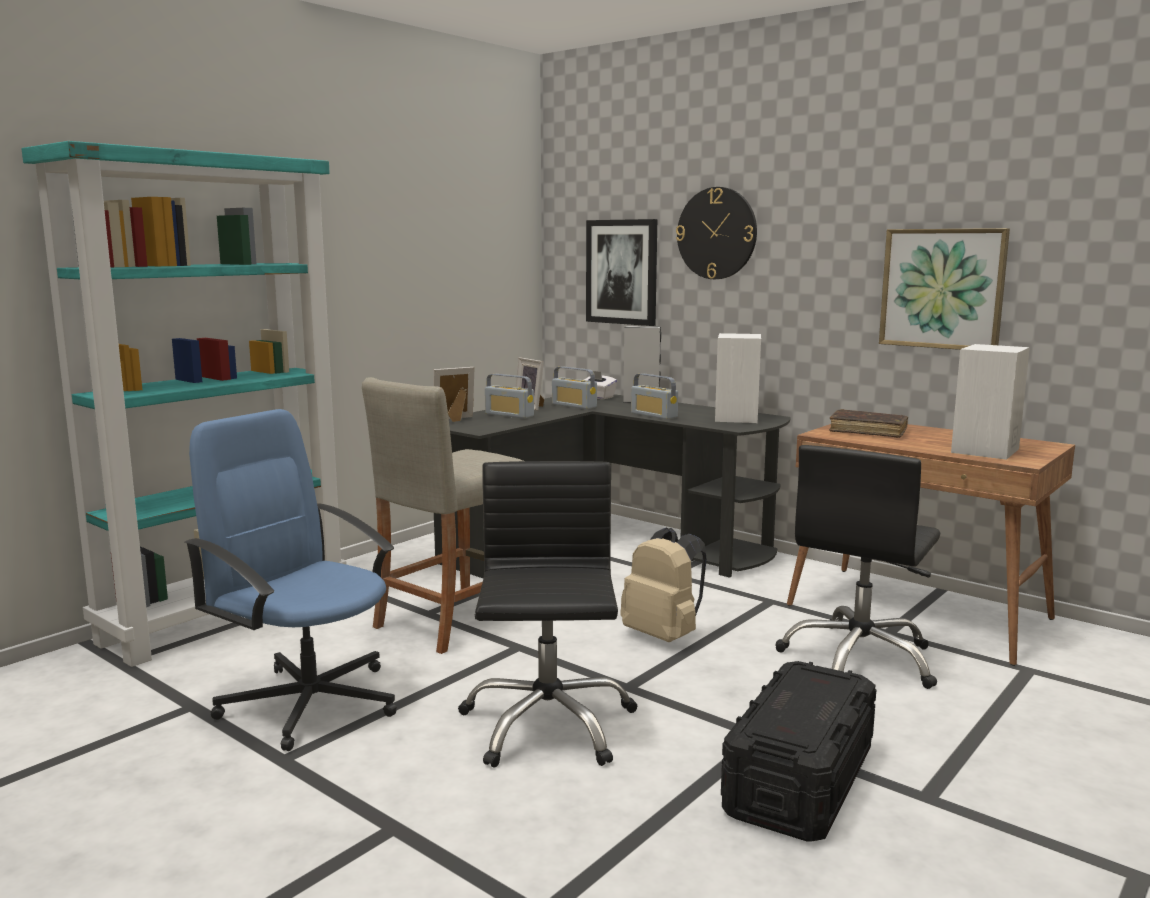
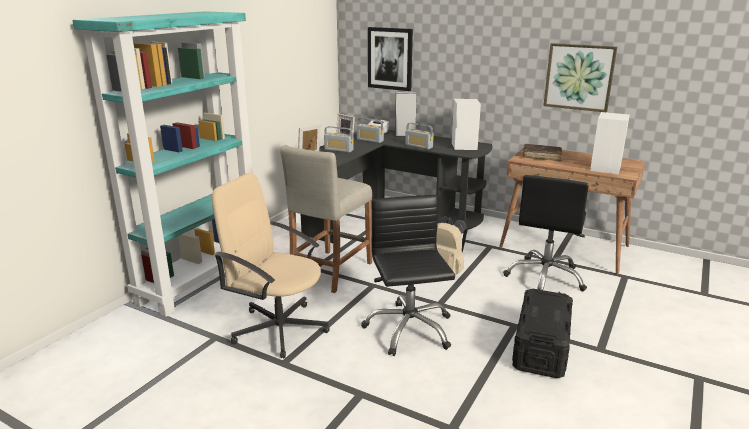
camera: 10 degrees left, 10 degrees up
(309, 702) = (279, 328): blue office chair -> beige office chair
(716, 233) = (449, 39): wall clock -> none

